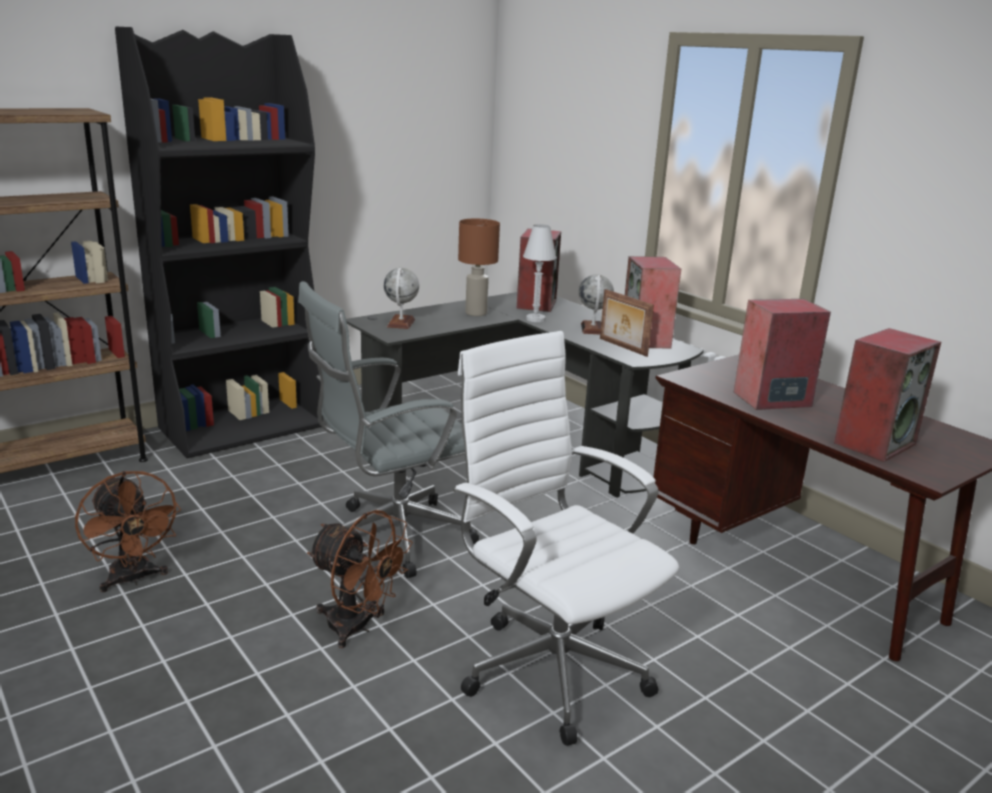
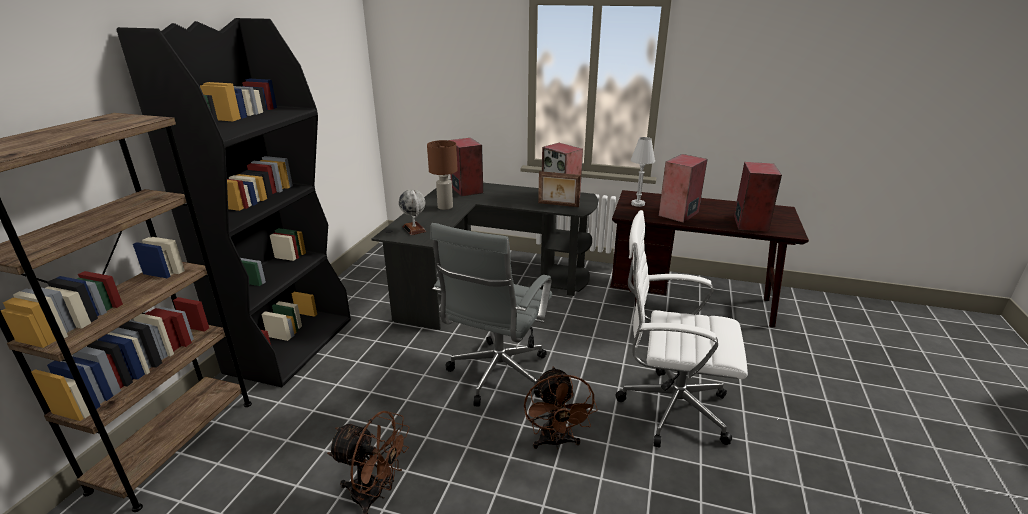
camera: 35 degrees left, 5 degrees up
(358, 627) = (555, 442): brown fan -> brown fan turned 90 degrees clockwise
(535, 319) = (484, 200): white table lamp -> white table lamp (638, 204)
(592, 329) = (524, 198): globe -> none

